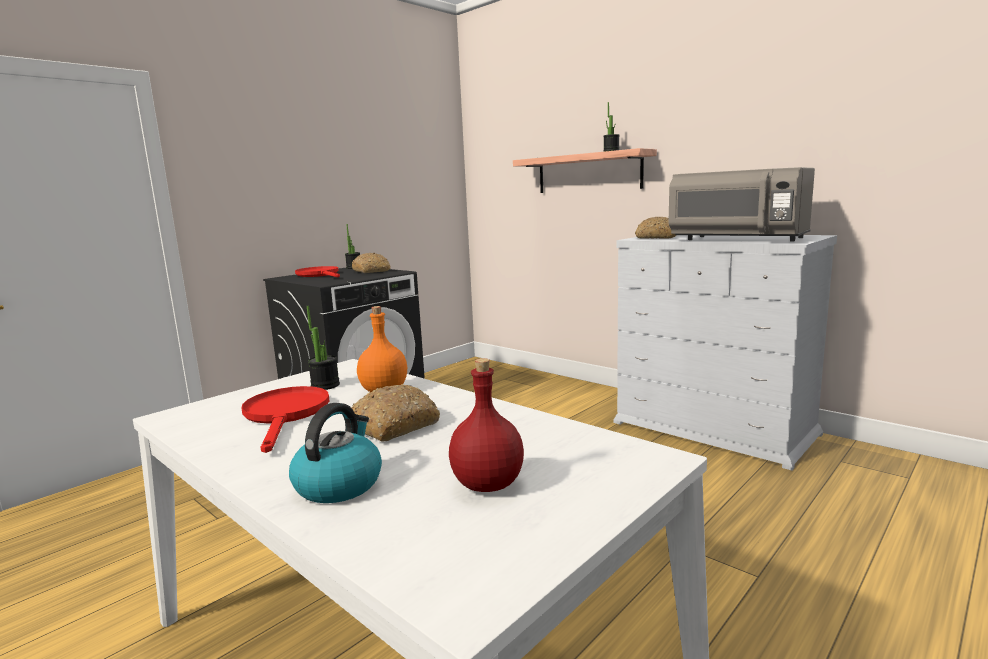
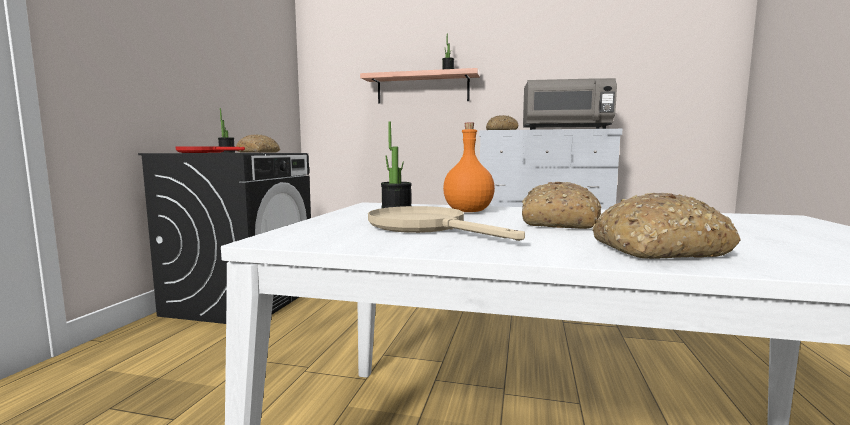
camera: 30 degrees left, 5 degrees down
(286, 415) = (427, 227): red frying pan -> beige frying pan
(339, 484) = (658, 250): kettle -> bread
(489, 484) = (757, 236): red bottle -> none

